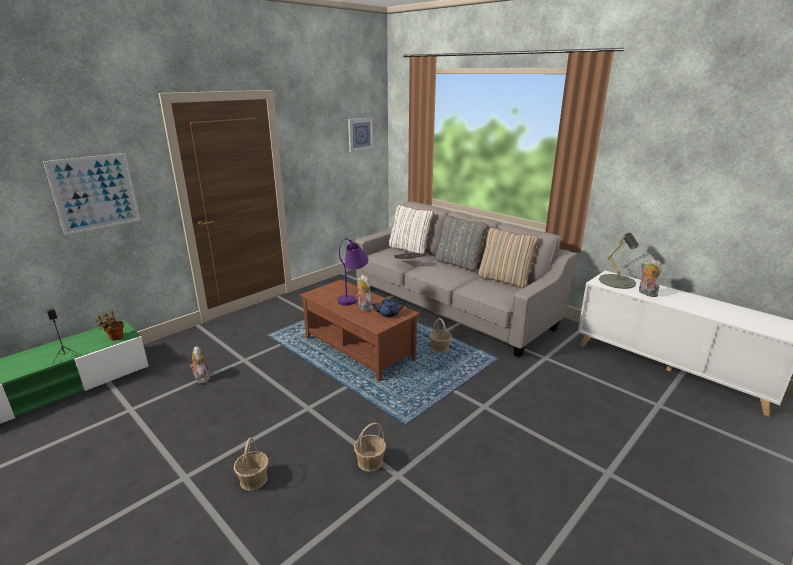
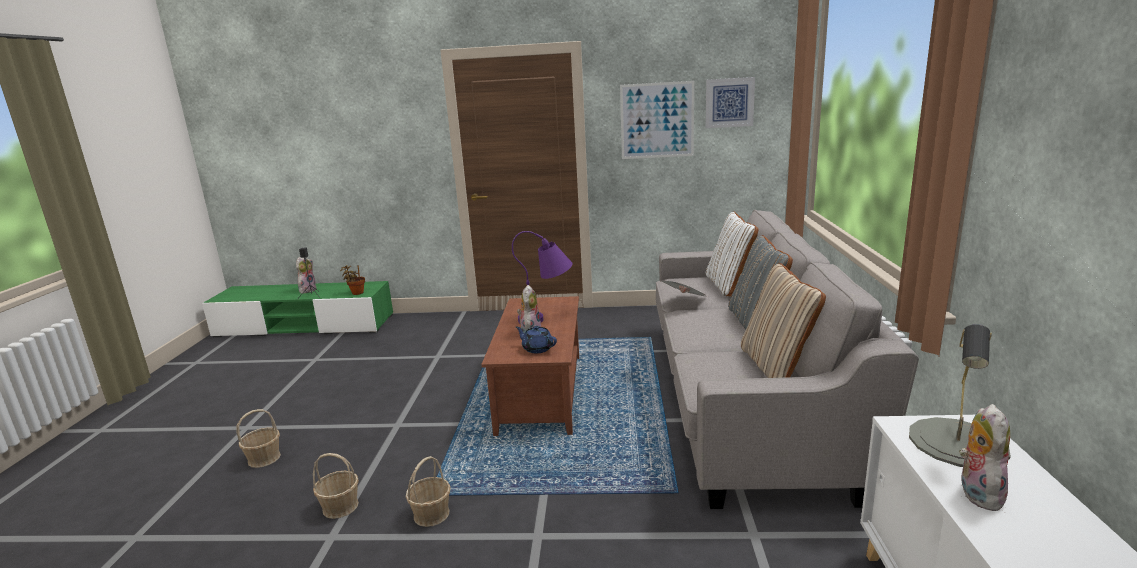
camera: 50 degrees right, 5 degrees down
(95, 193) = (373, 149): picture -> picture (657, 120)
(201, 378) = (386, 357): plush toy -> plush toy (307, 290)
(440, 348) = (626, 436): basket -> basket (432, 514)

